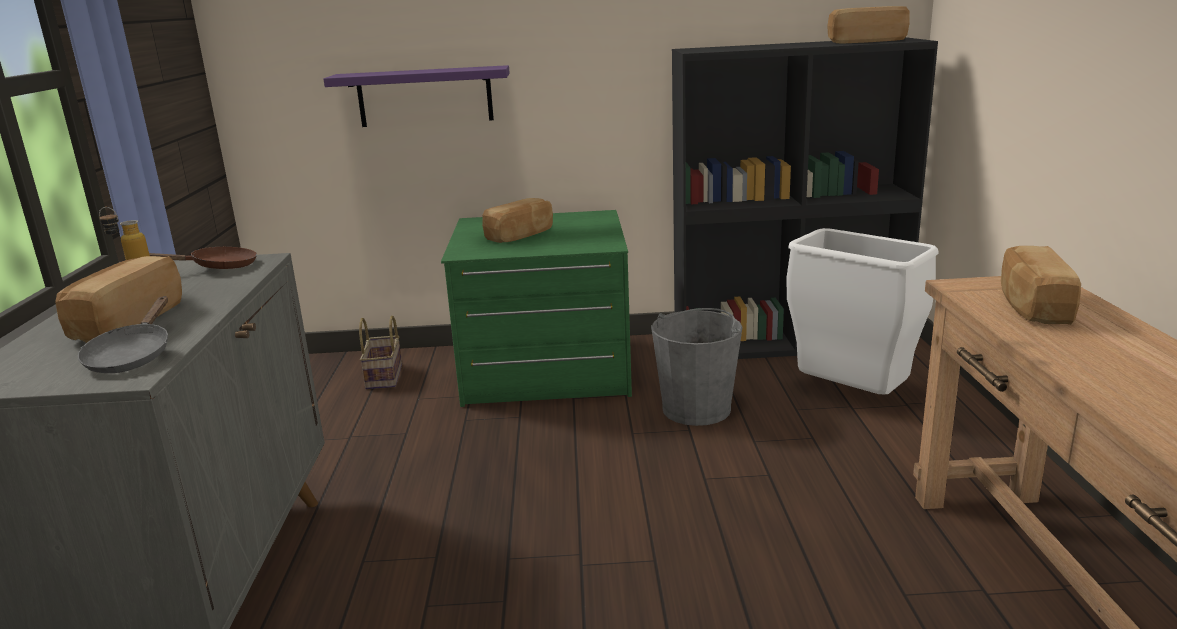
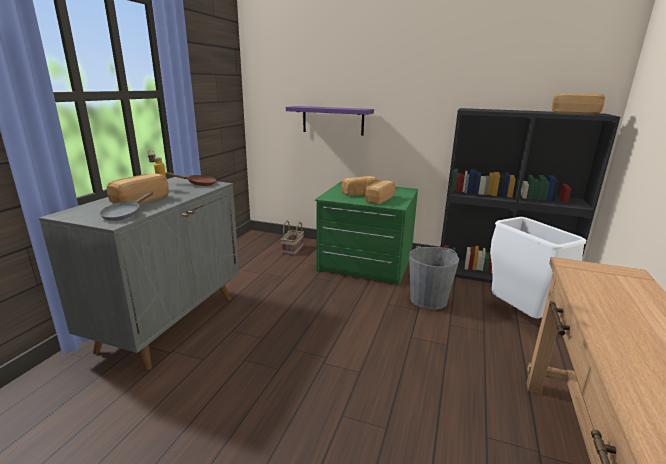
camera: 20 degrees right, 0 degrees up
(1031, 306) = (608, 287): bread -> bread (379, 199)

